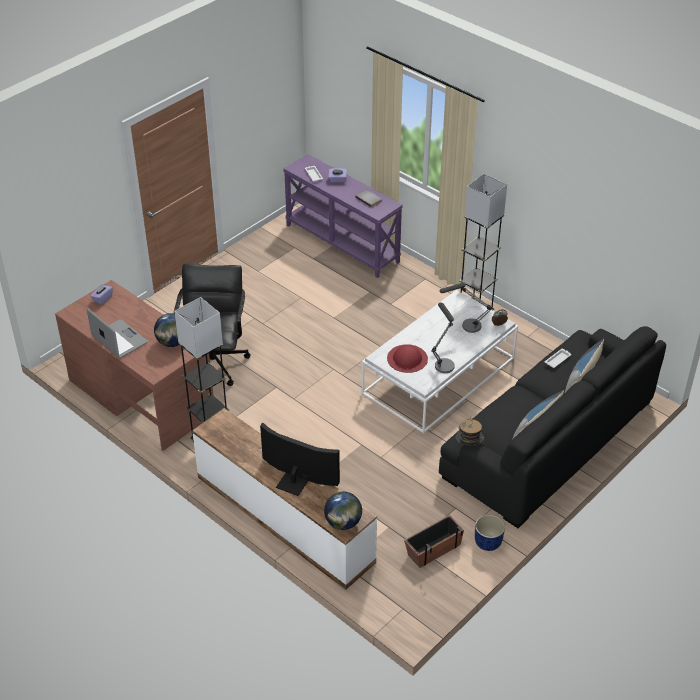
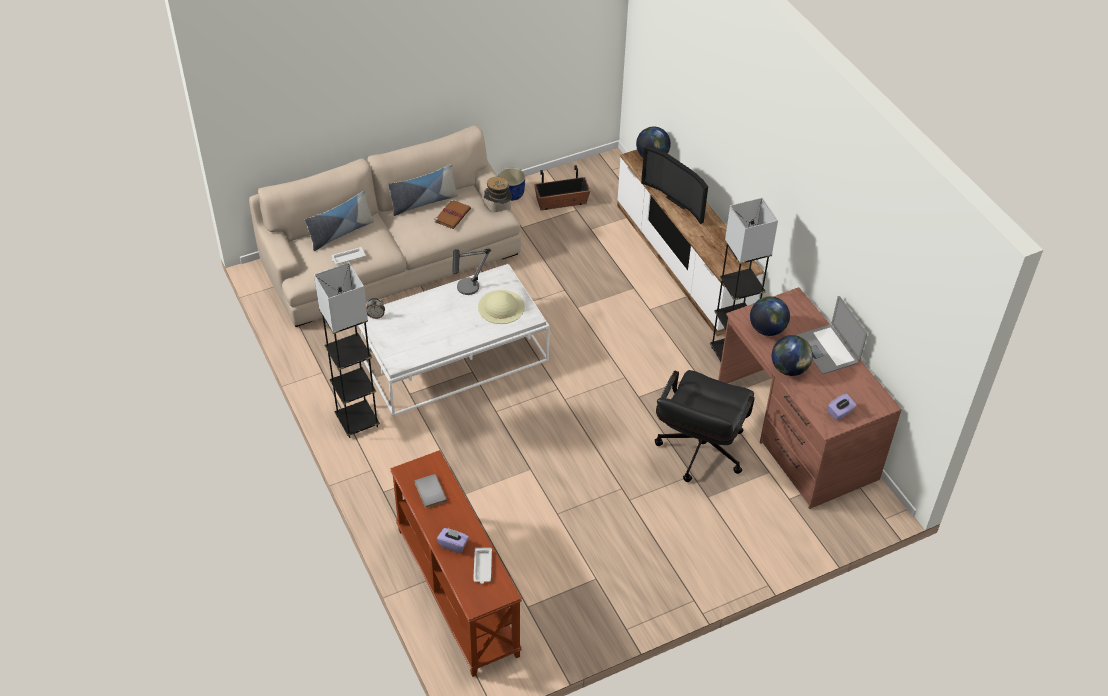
camera: 160 degrees left, 5 degrees up
(147, 318) = (789, 369): none -> globe
(343, 243) = (455, 591): purple console table -> brown console table
(407, 358) = (501, 307): red hat -> beige hat
(465, 327) = (414, 324): table lamp -> none
(501, 422) = (453, 215): none -> brown book
(548, 439) = (392, 259): black sofa -> beige sofa

